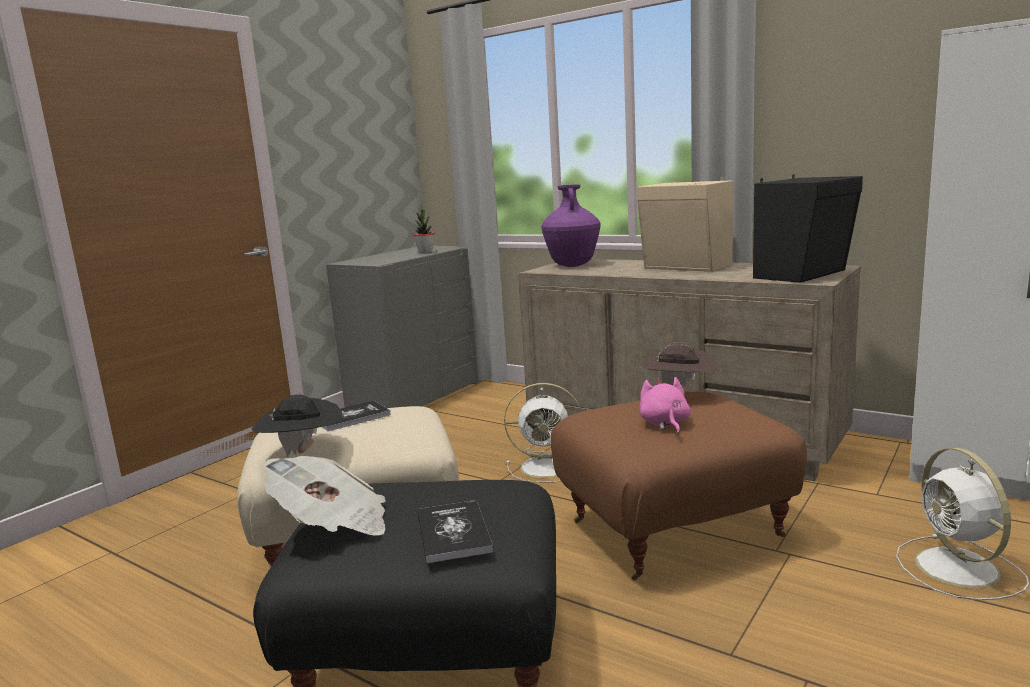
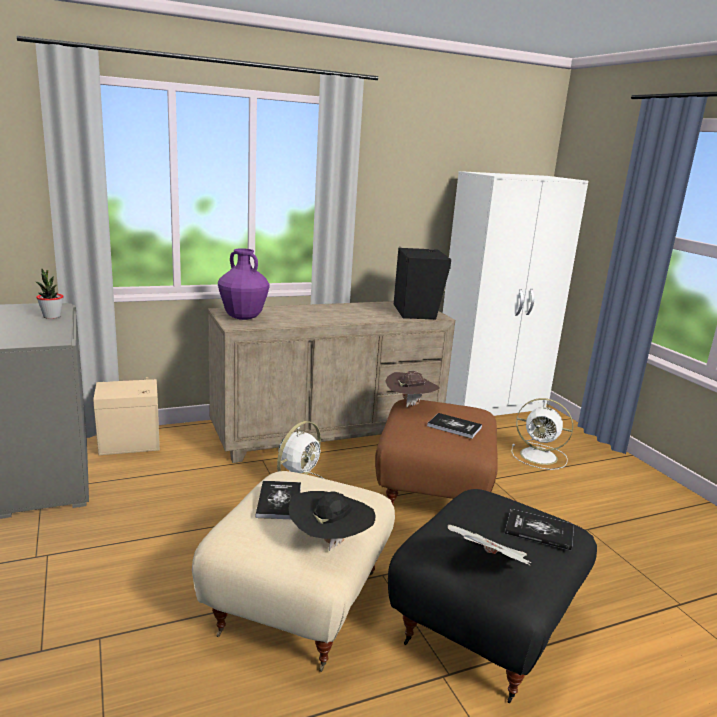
camera: 60 degrees left, 5 degrees up
(665, 424) = (454, 426): pink plush toy -> book
(687, 267) = (333, 311): beige speaker -> beige speaker (131, 446)

